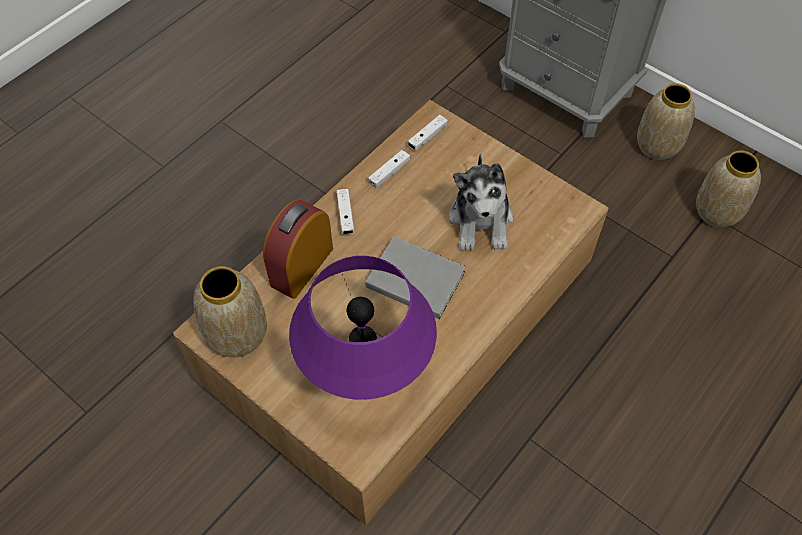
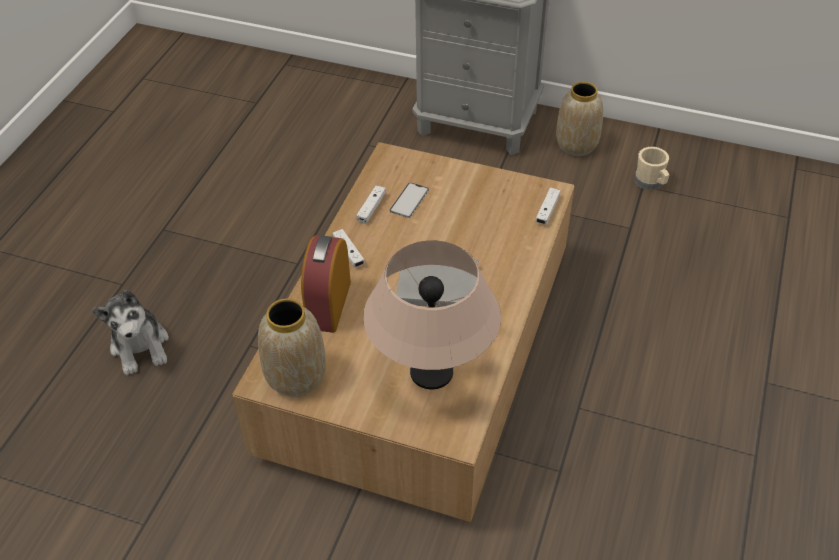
camera: 20 degrees left, 10 degrees down
(365, 375) = (431, 373): purple table lamp -> beige table lamp
(427, 137) = (391, 171): white game controller -> white game controller (547, 210)
(430, 175) = (409, 200): none -> phone
(481, 220) = (472, 223): plush toy -> plush toy (140, 346)
(718, 212) = (650, 183): vase -> beige mug

